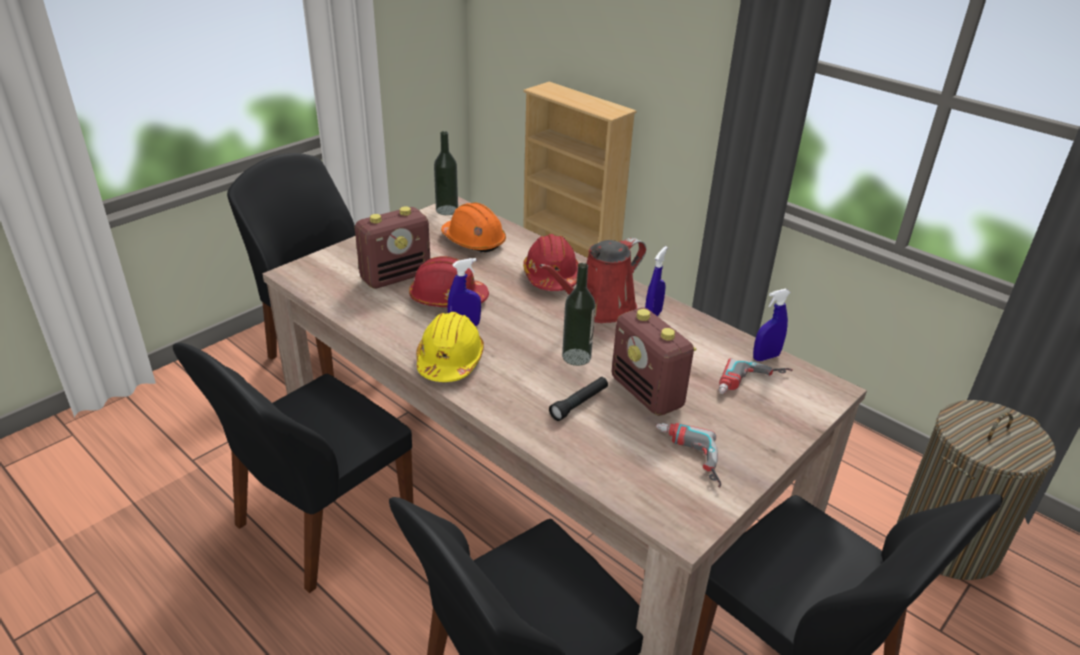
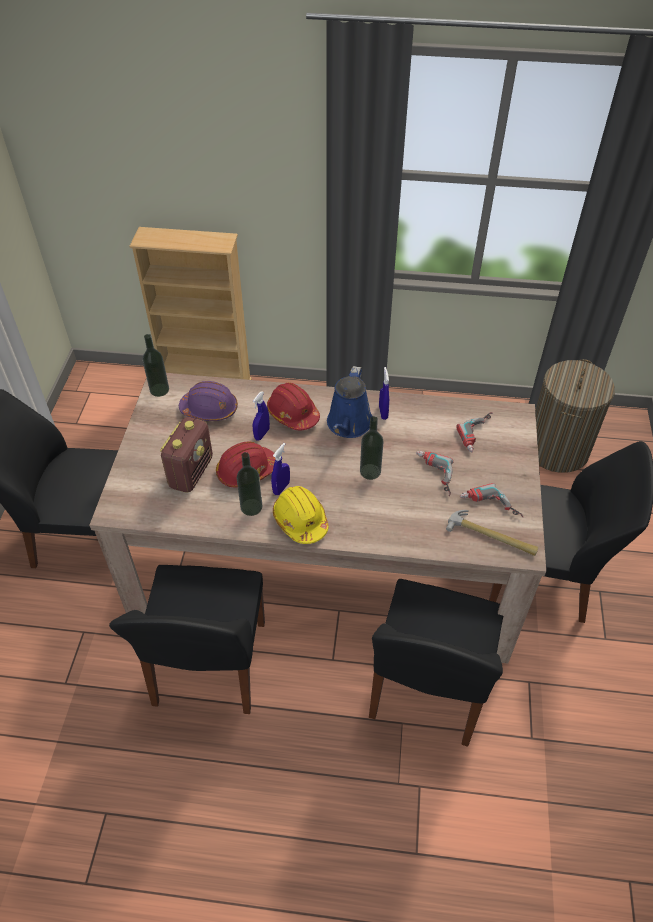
camera: 35 degrees left, 15 degrees up
(416, 327) = (251, 507): none -> bottle
(474, 241) = (210, 409): orange hard hat -> purple hard hat
(579, 404) = (404, 505): black flashlight -> none
(600, 309) = (348, 425): red watering can -> blue watering can
(647, 393) = (432, 475): radio -> power drill
(655, 488) = (492, 537): none -> hammer
(766, 357) = (469, 409): blue spray bottle -> blue spray bottle (262, 434)

